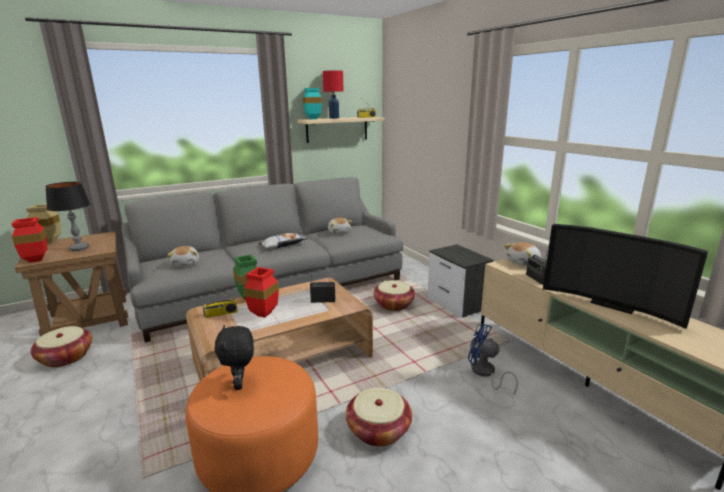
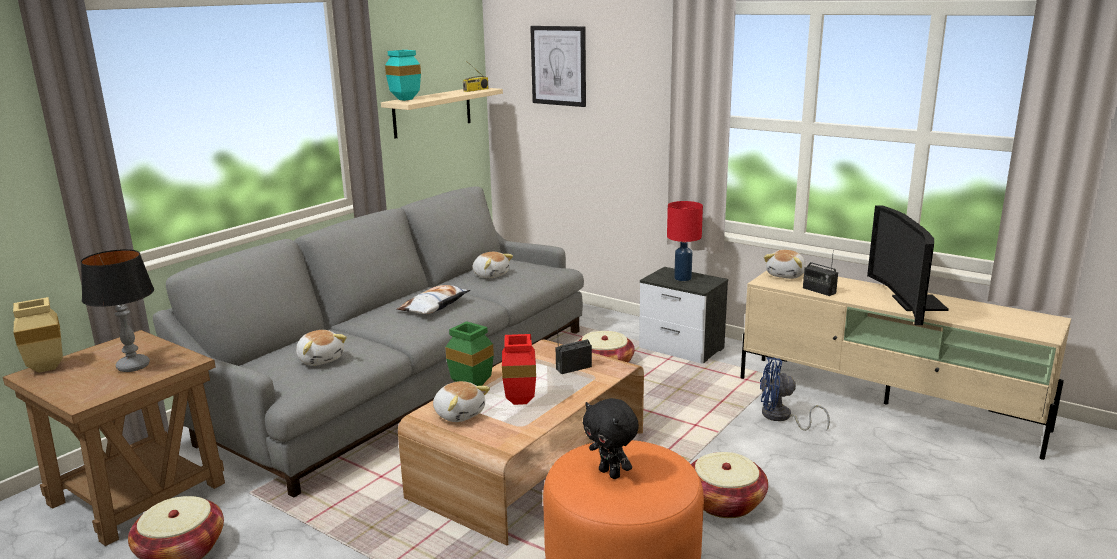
camera: 25 degrees left, 0 degrees up
(34, 261) = (88, 399): red vase -> none
(220, 314) = (459, 413): radio -> plush toy
(334, 118) = (433, 95): red table lamp -> red table lamp (682, 278)
(415, 102) = (559, 65): none -> picture
(612, 304) = (911, 303): television -> television turned 75 degrees clockwise

